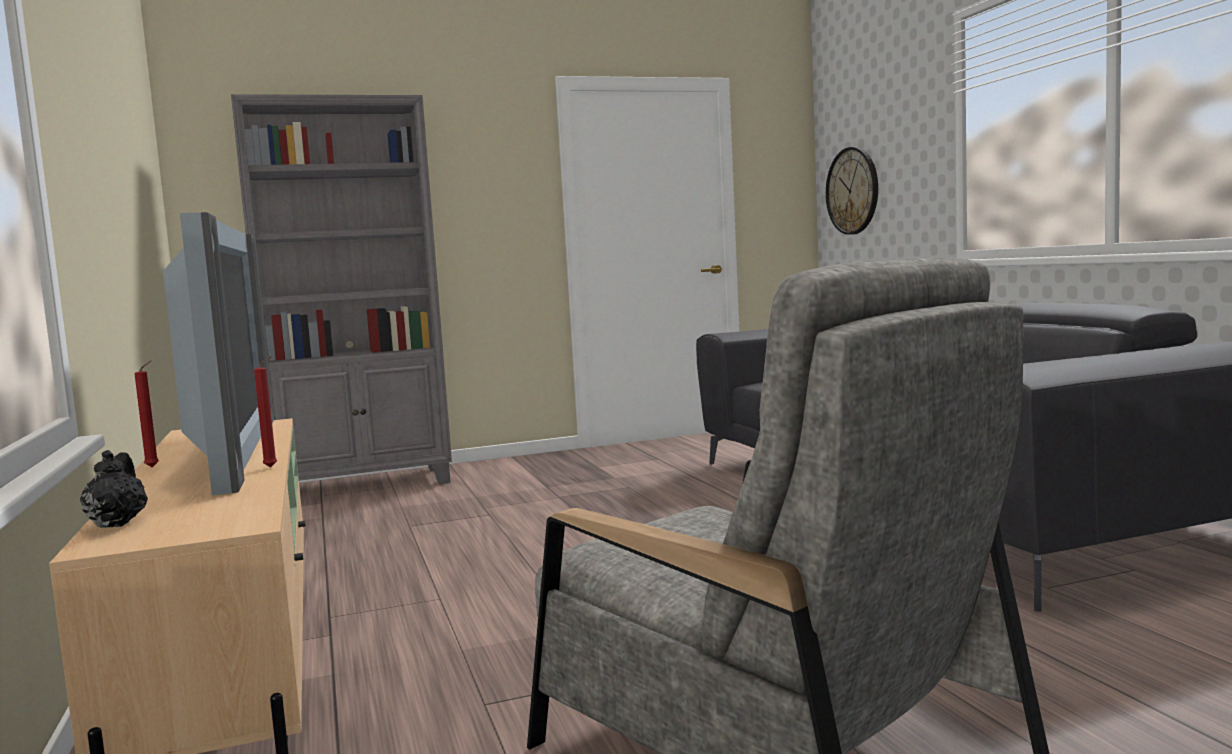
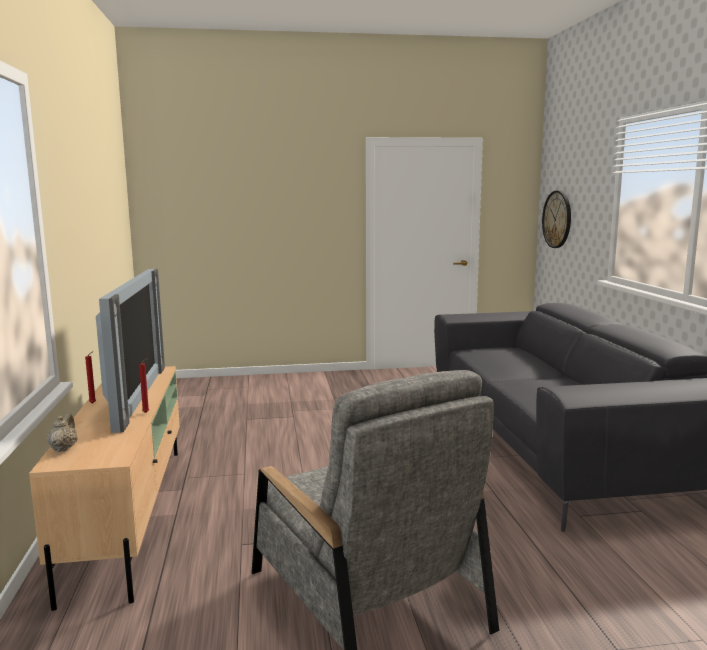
camera: 10 degrees right, 5 degrees up
(118, 523) = (64, 448): black teapot -> beige teapot
(365, 485) = (233, 384): grey bookcase -> none

